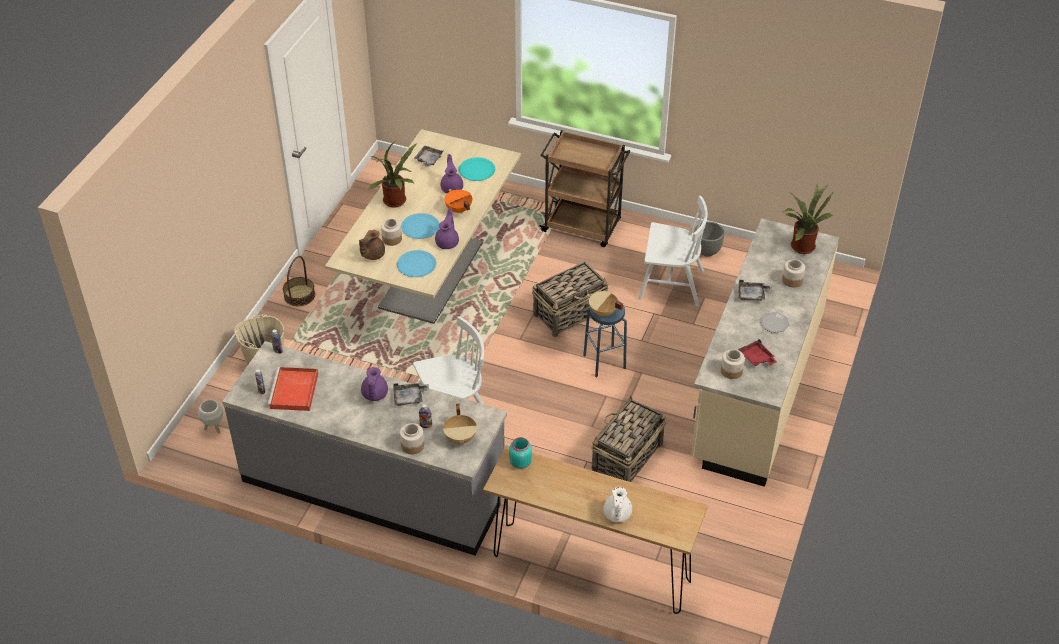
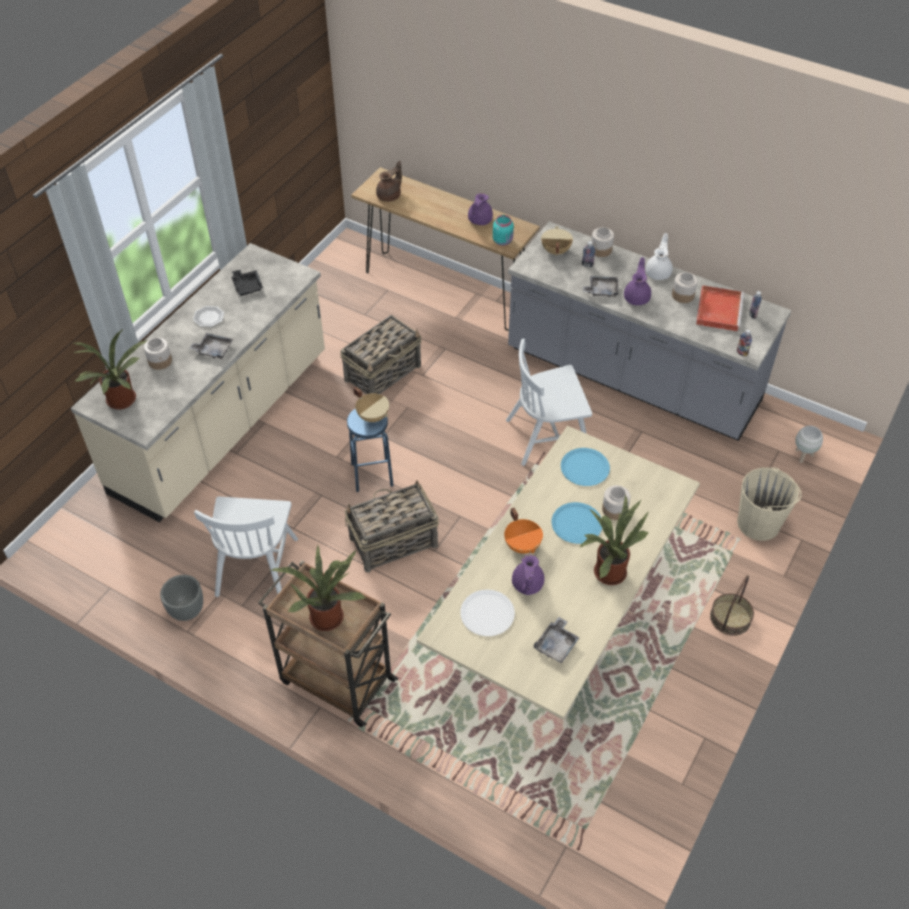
camera: 170 degrees left, 5 degrees up
(372, 255) = (640, 489): brown teapot -> brown teapot (390, 196)
(448, 242) = (543, 495): purple teapot -> purple teapot (479, 220)
(476, 170) = (487, 613): turquoise plate -> white plate
(582, 153) = (327, 614): none -> potted plant
(616, 515) = (429, 195): white teapot -> white teapot (658, 272)
(670, 284) = (256, 566): white chair -> white chair turned 105 degrees counterclockwise
(731, 371) = (278, 277): jar -> jar (682, 295)
(756, 358) = (247, 286): red tray -> black tray

